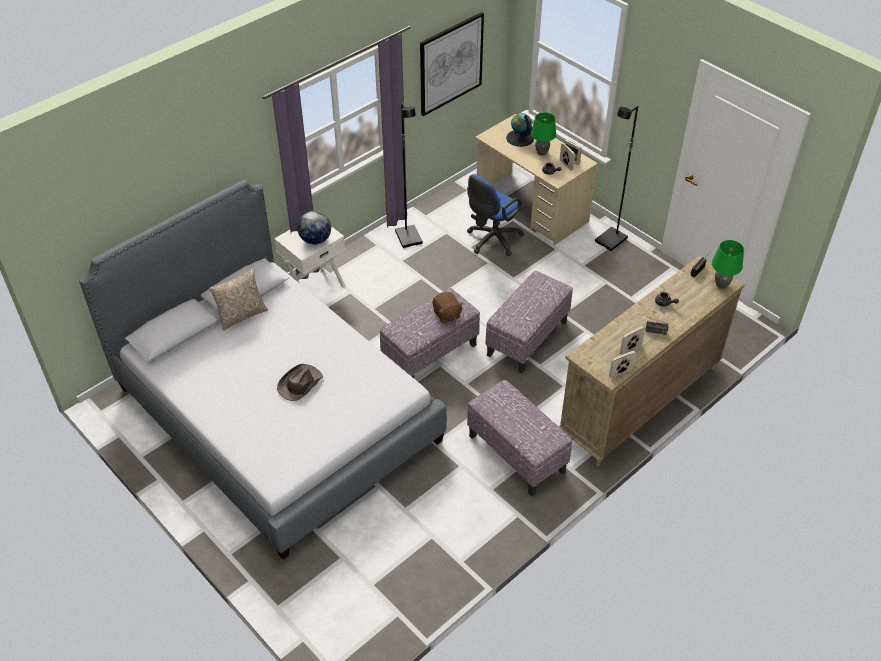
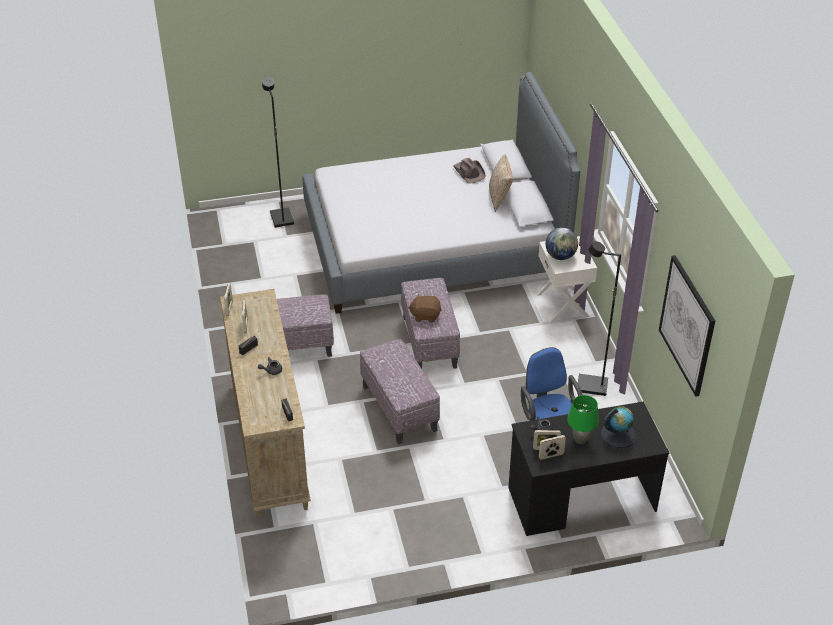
camera: 120 degrees right, 5 degrees down
(299, 384) = (403, 204): brown hat -> brown hat (469, 172)
(531, 207) = (581, 499): beige desk -> black desk
(611, 241) = (483, 539): black floor lamp -> black floor lamp (281, 218)
(721, 284) = (257, 419): green table lamp -> none

